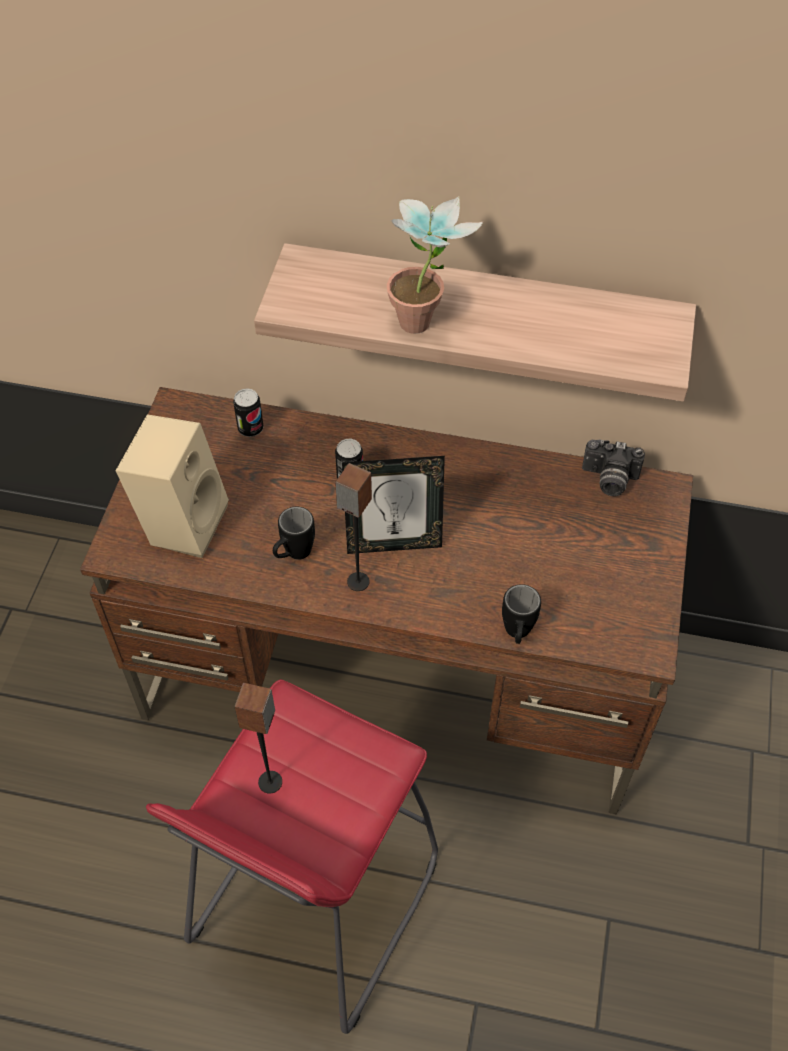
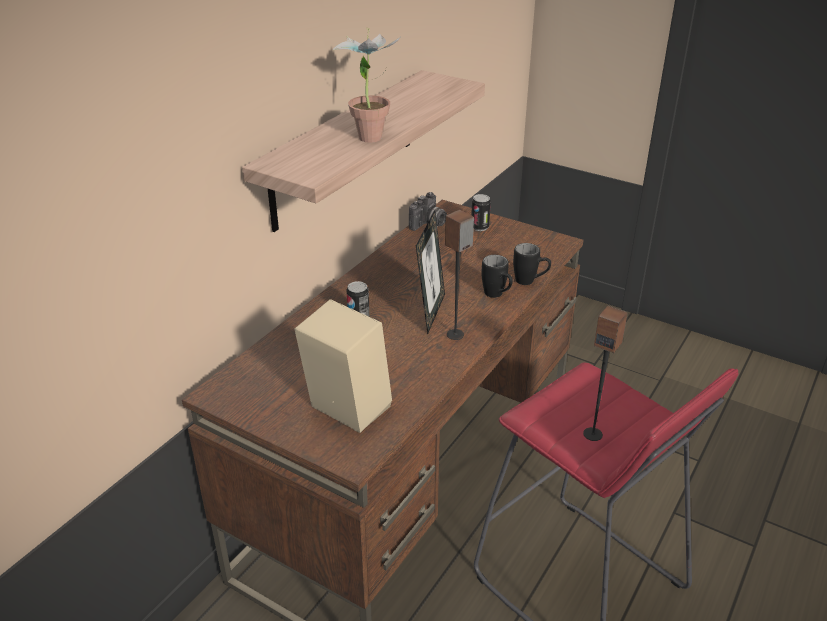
camera: 70 degrees left, 20 degrees down
(250, 428) = (272, 356): can -> can (479, 227)
(293, 555) = (414, 359): black mug -> black mug (497, 295)

